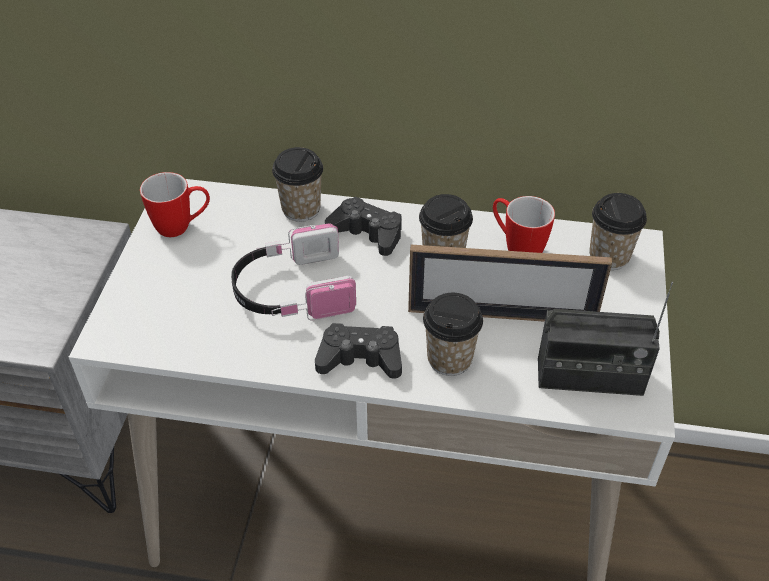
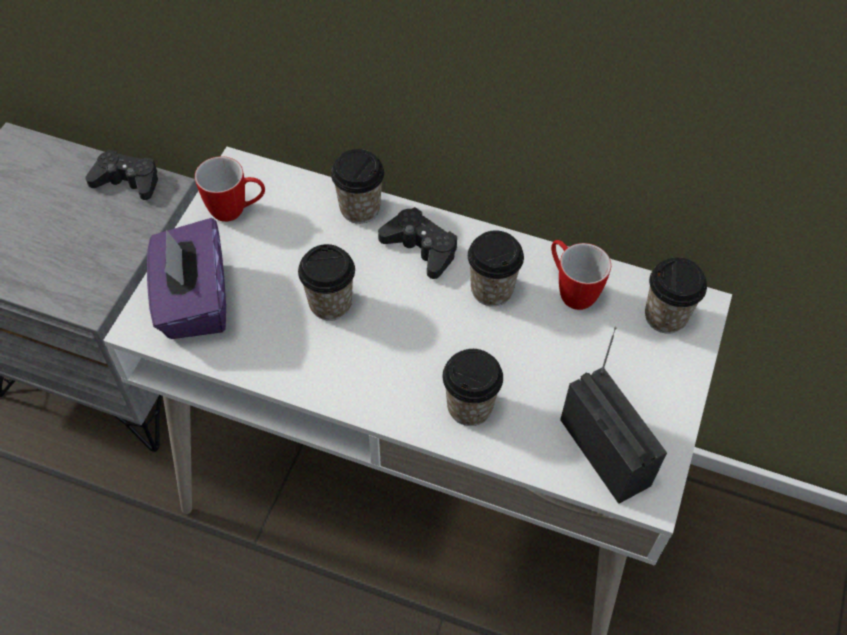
camera: 10 degrees right, 10 degrees up
(155, 308) = (193, 301): none -> purple tissue box
(291, 291) = (330, 303): headphones -> cup
(360, 358) = (381, 391): black game controller -> black game controller (127, 181)
(501, 315) = (534, 367): picture frame -> none
(589, 377) = (605, 452): radio -> radio turned 135 degrees counterclockwise

